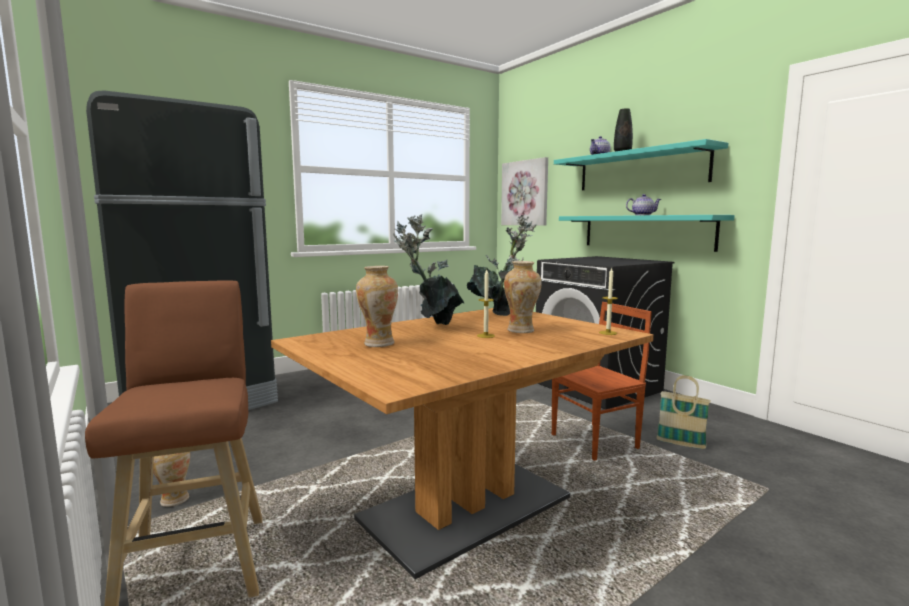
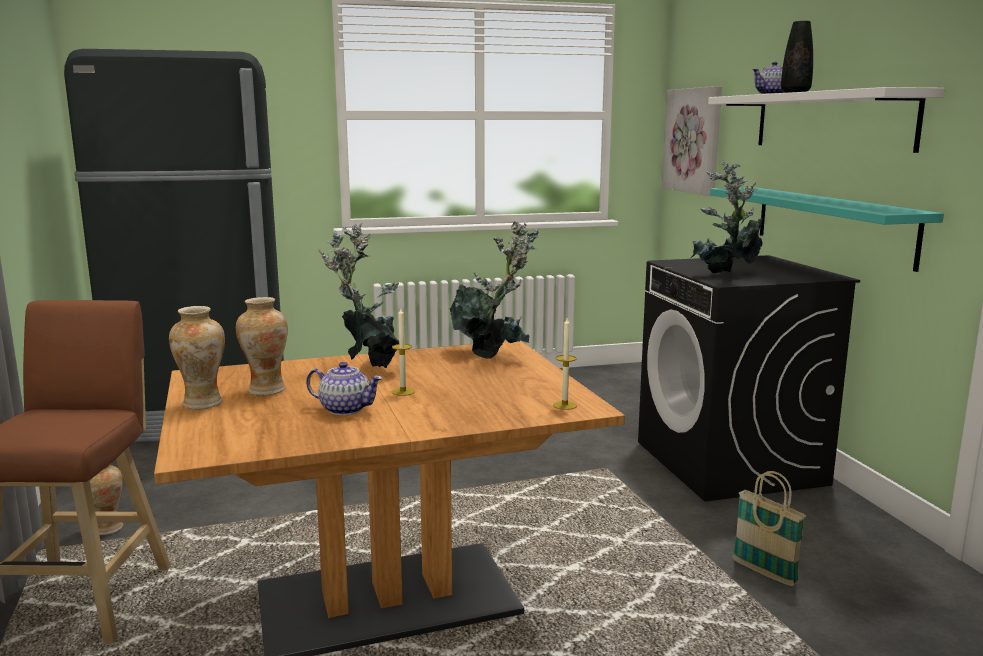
camera: 20 degrees right, 5 degrees up
(521, 330) = (460, 388): vase -> vase (203, 404)
(596, 442) = (638, 547): brown chair -> none
(601, 262) = (726, 275): none -> potted plant
(640, 170) = (830, 121): turquoise shelf -> white shelf
(642, 215) = (814, 199): teapot -> teapot (345, 409)

